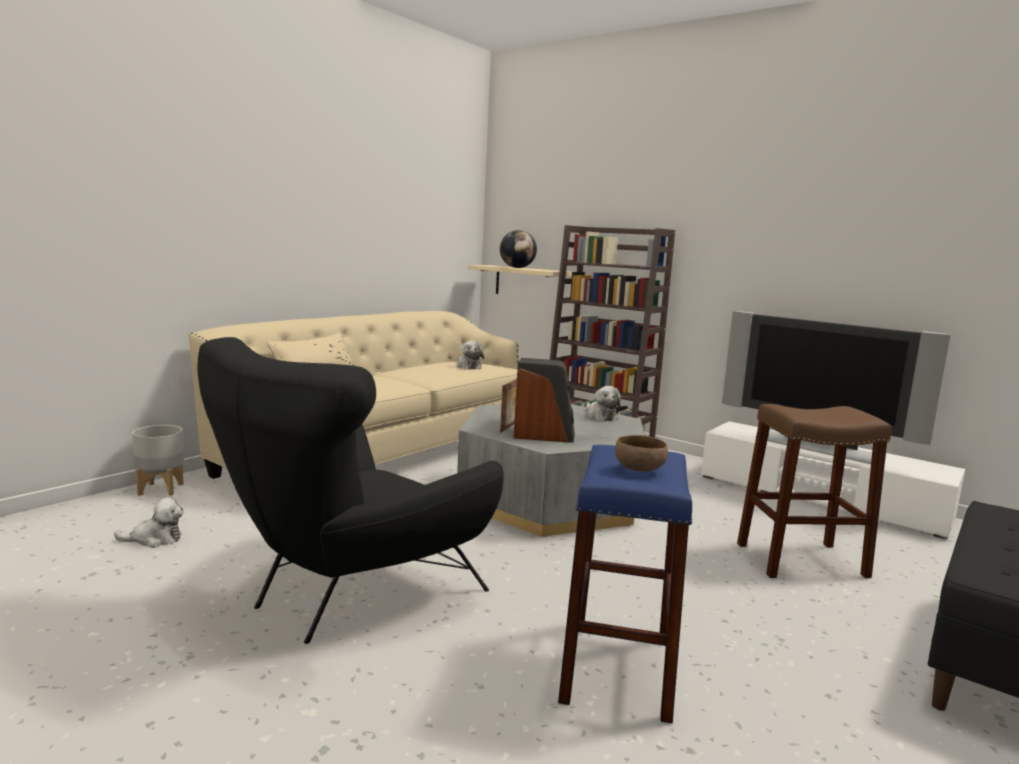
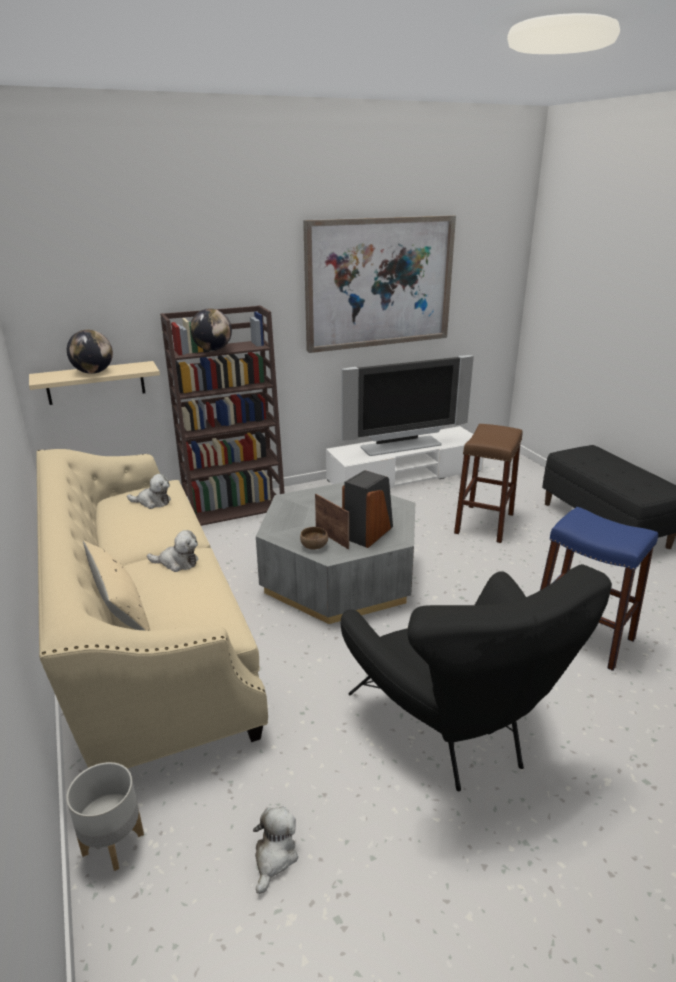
camera: 60 degrees left, 15 degrees up
(600, 416) = (331, 493): plush toy -> plush toy (177, 562)
(606, 263) = (212, 350): none -> globe
(640, 469) = (608, 529): brown bowl -> brown bowl (314, 546)
(835, 220) = (379, 283): none -> picture

